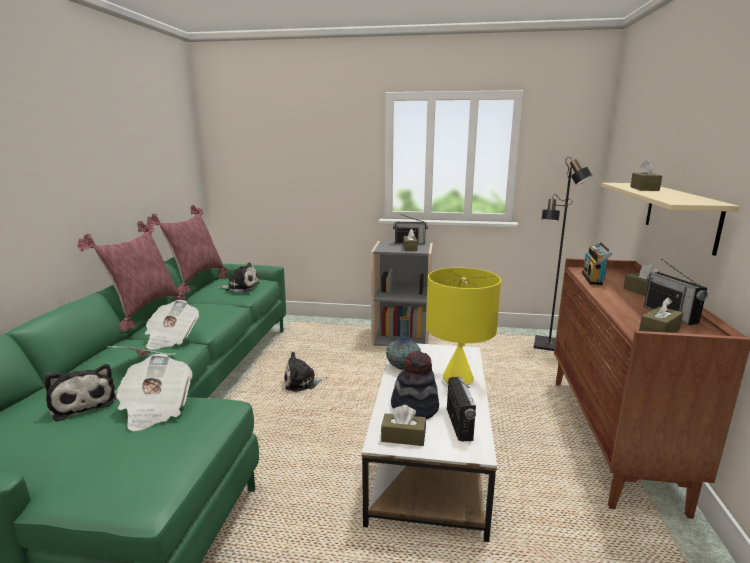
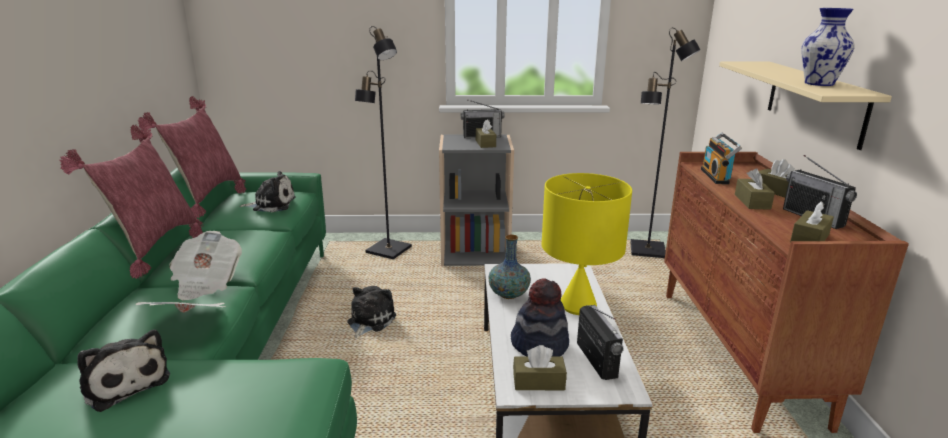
camera: 10 degrees left, 5 degrees up
(155, 408) = (231, 380): newspaper -> none
(302, 382) = (369, 321): plush toy -> plush toy turned 135 degrees clockwise
(334, 330) = (388, 250): none -> black floor lamp
(644, 189) = (774, 71): brown tissue box -> brown tissue box (752, 202)
(677, 197) = (820, 83): none -> vase

